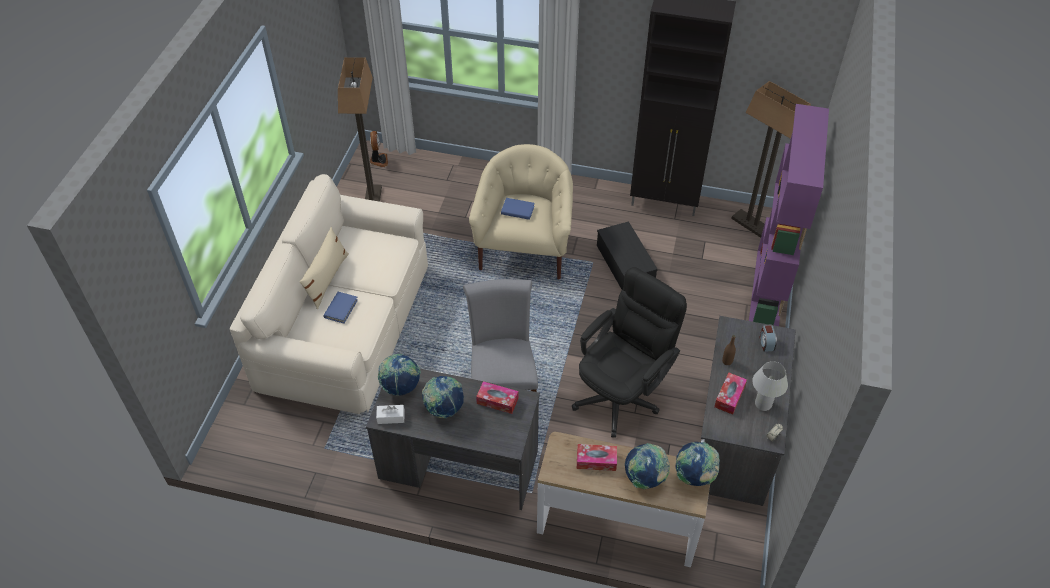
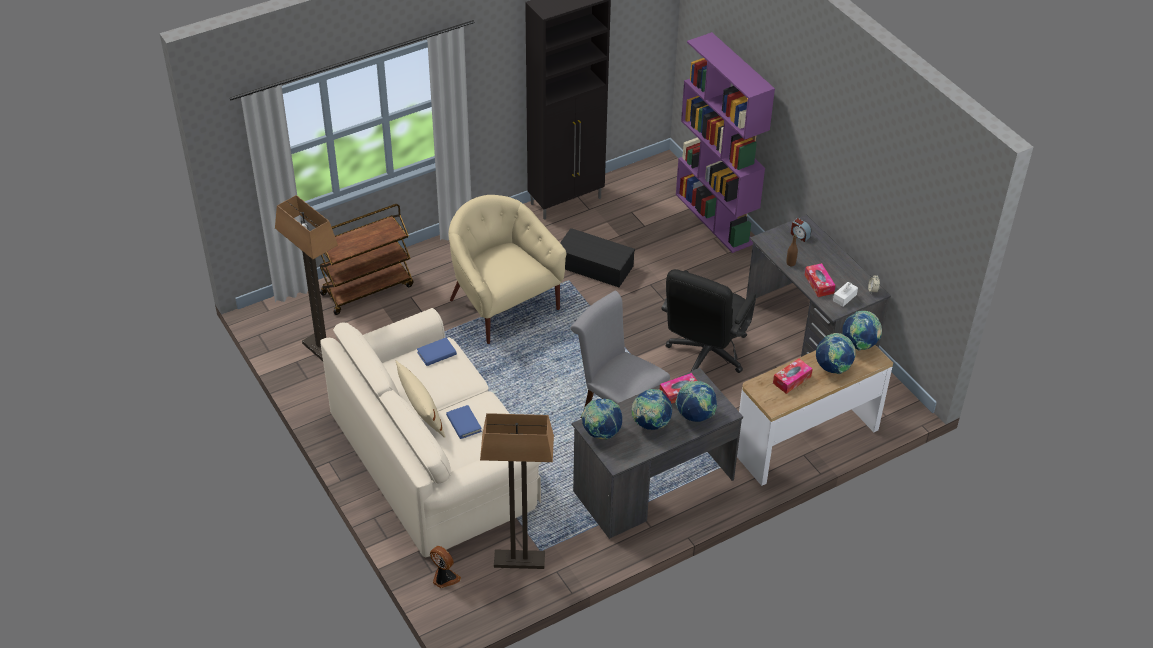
camera: 45 degrees left, 5 degrees down
(378, 160) = (281, 316): fan -> fan (444, 578)
(391, 417) = (622, 456): white tissue box -> white tissue box (844, 297)
(451, 177) = (367, 289): none -> brown cart
(485, 429) = (695, 415): none -> globe
(517, 210) = (500, 264): blue book -> blue book (436, 353)
(622, 393) = (704, 356): black office chair -> black office chair turned 150 degrees counterclockwise
(752, 225) = (650, 178): floor lamp -> floor lamp (519, 560)
(763, 404) = (843, 274): white table lamp -> none

